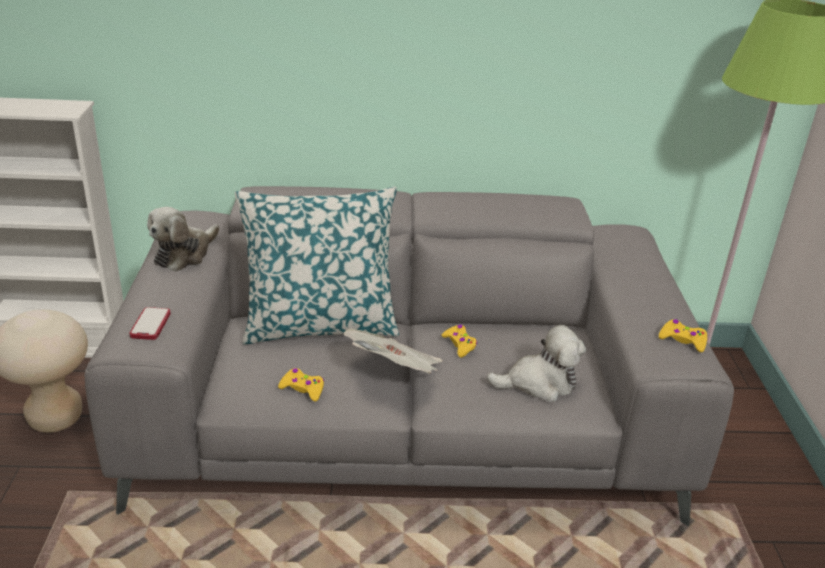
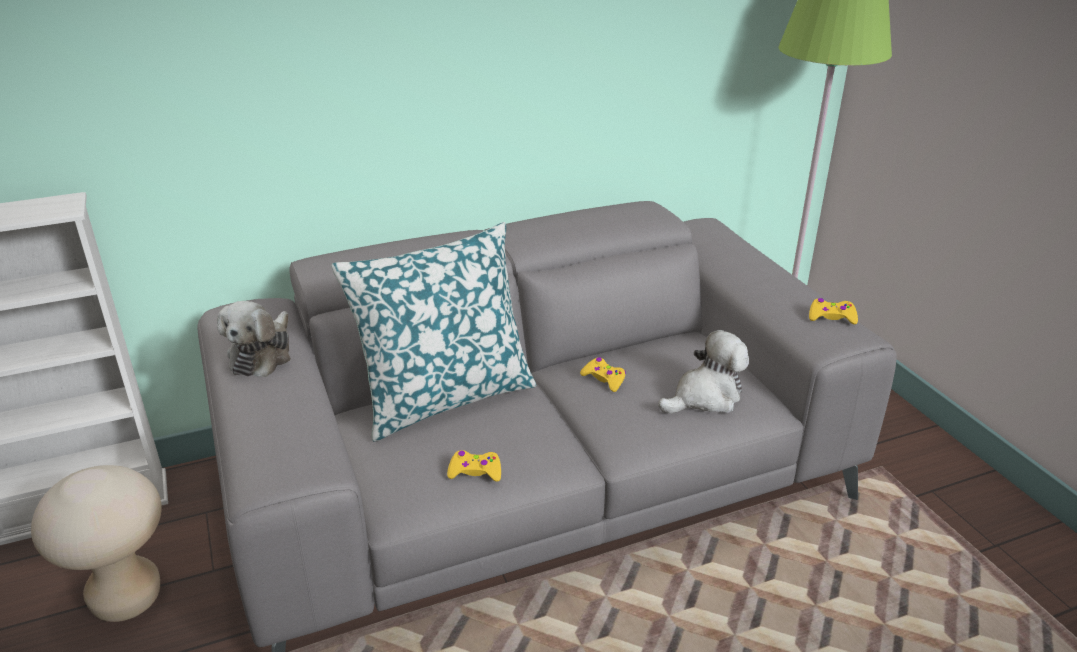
camera: 20 degrees left, 0 degrees up
(150, 325) = (282, 446): phone -> none
(395, 372) = (560, 425): newspaper -> none

